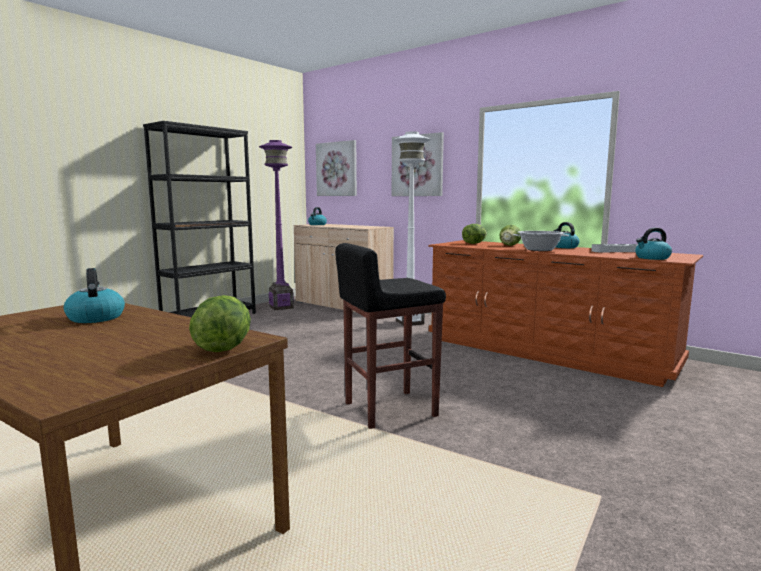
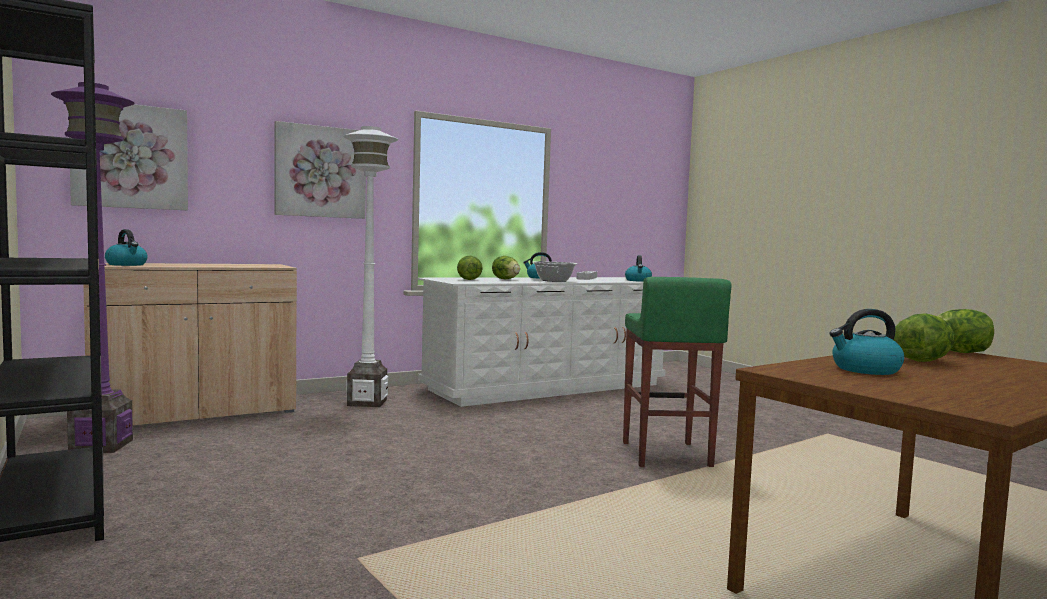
camera: 70 degrees left, 5 degrees down
(148, 332) = (922, 361): none -> lettuce
(388, 409) = (665, 455): black stool -> green stool
(546, 351) = (547, 387): brown dresser -> white dresser

